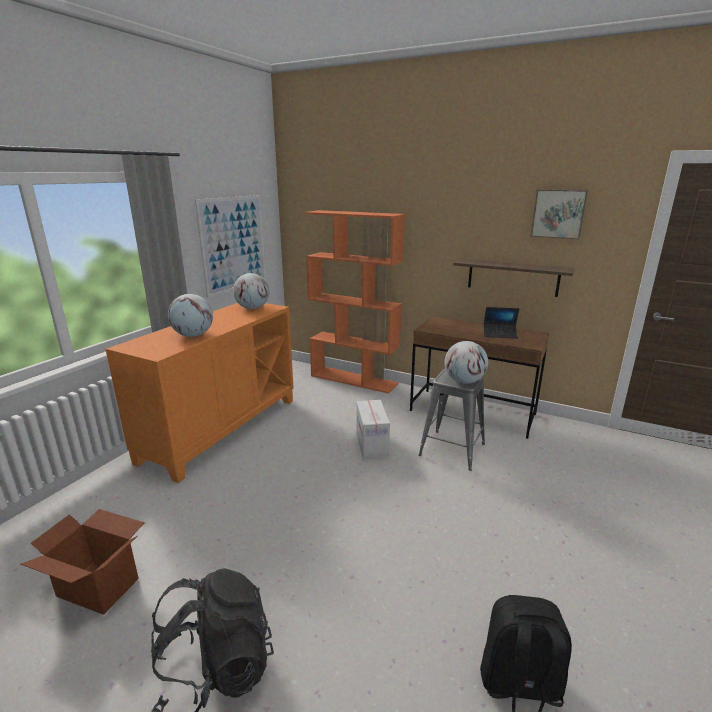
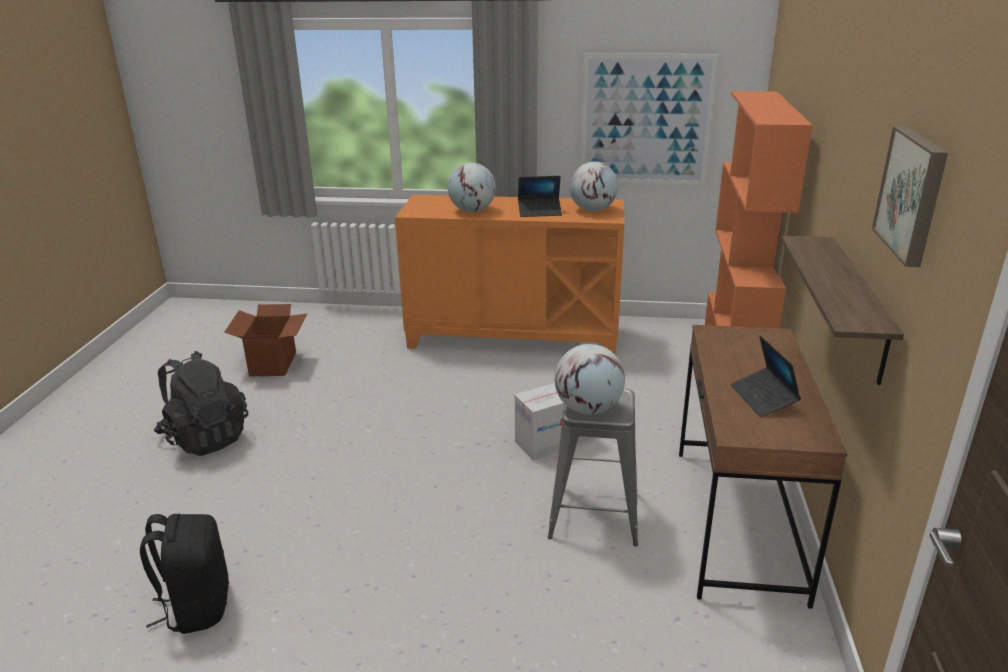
camera: 70 degrees right, 5 degrees up
(233, 319) = (539, 212): none -> laptop

